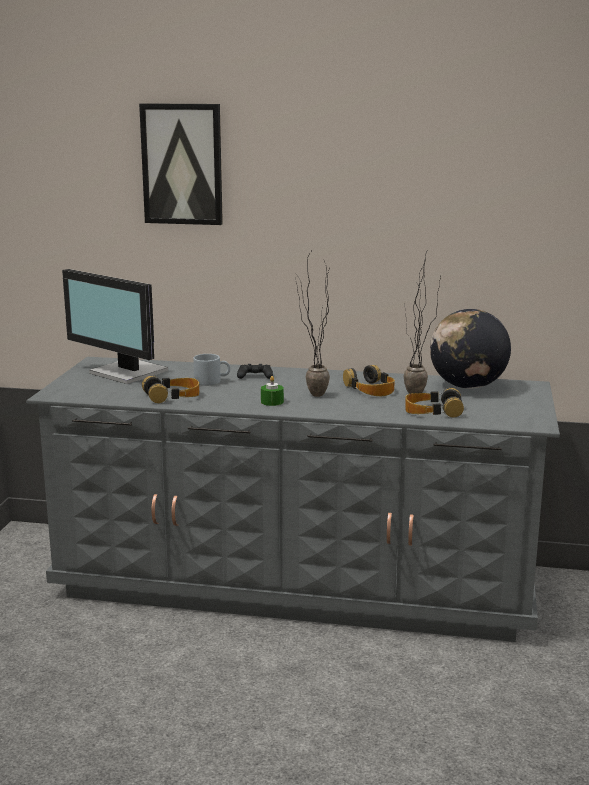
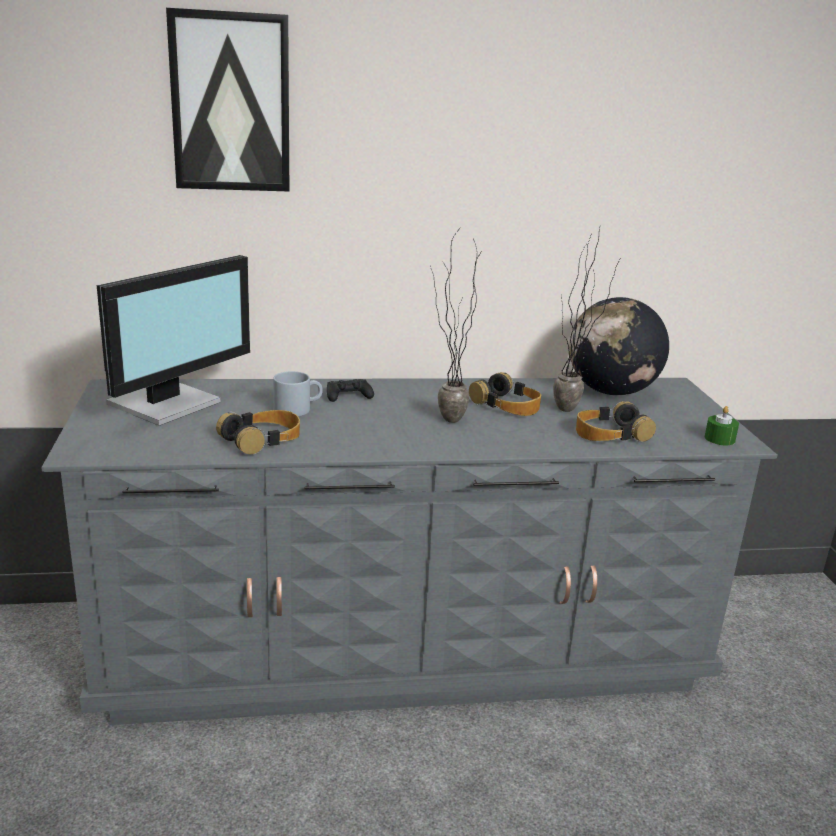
camera: 20 degrees left, 5 degrees up
(127, 373) = (168, 404): monitor -> monitor turned 75 degrees counterclockwise
(272, 402) = (404, 437): green candle -> green candle (719, 439)

